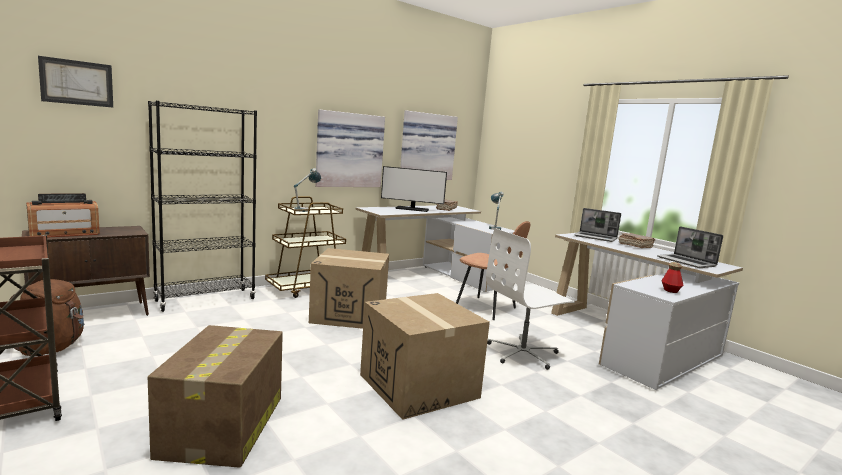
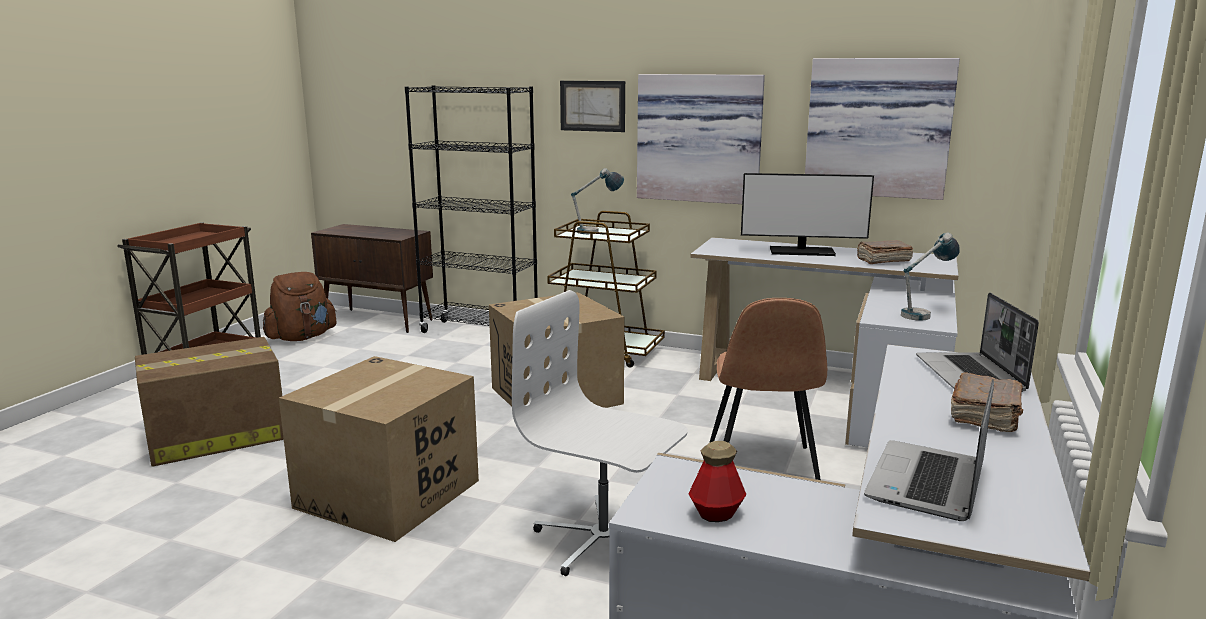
camera: 60 degrees right, 5 degrees up
(64, 233) = (353, 230): radio -> none
(77, 82) = (379, 72): picture -> picture (592, 106)
(412, 209) = (802, 252): monitor -> monitor turned 60 degrees counterclockwise

